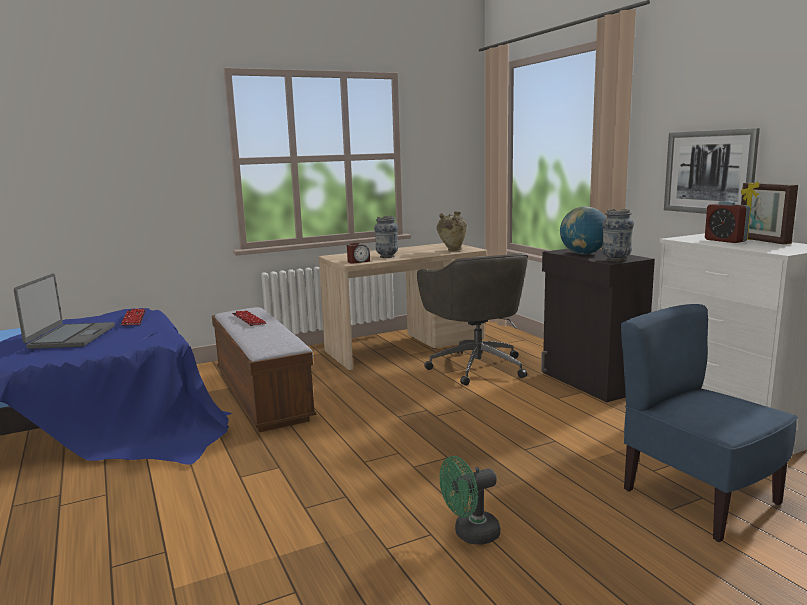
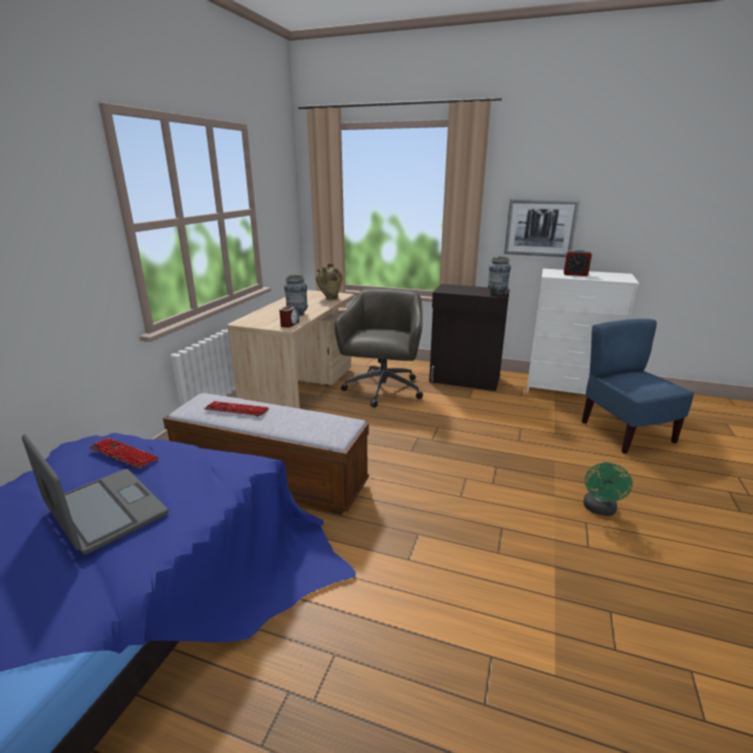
camera: 45 degrees left, 10 degrees up
(476, 366) = (382, 390): grey office chair -> grey office chair turned 105 degrees counterclockwise
(583, 254) = (463, 290): globe -> none
(698, 498) = (625, 433): blue chair -> blue chair turned 60 degrees clockwise
(762, 241) = (591, 273): picture frame -> none

